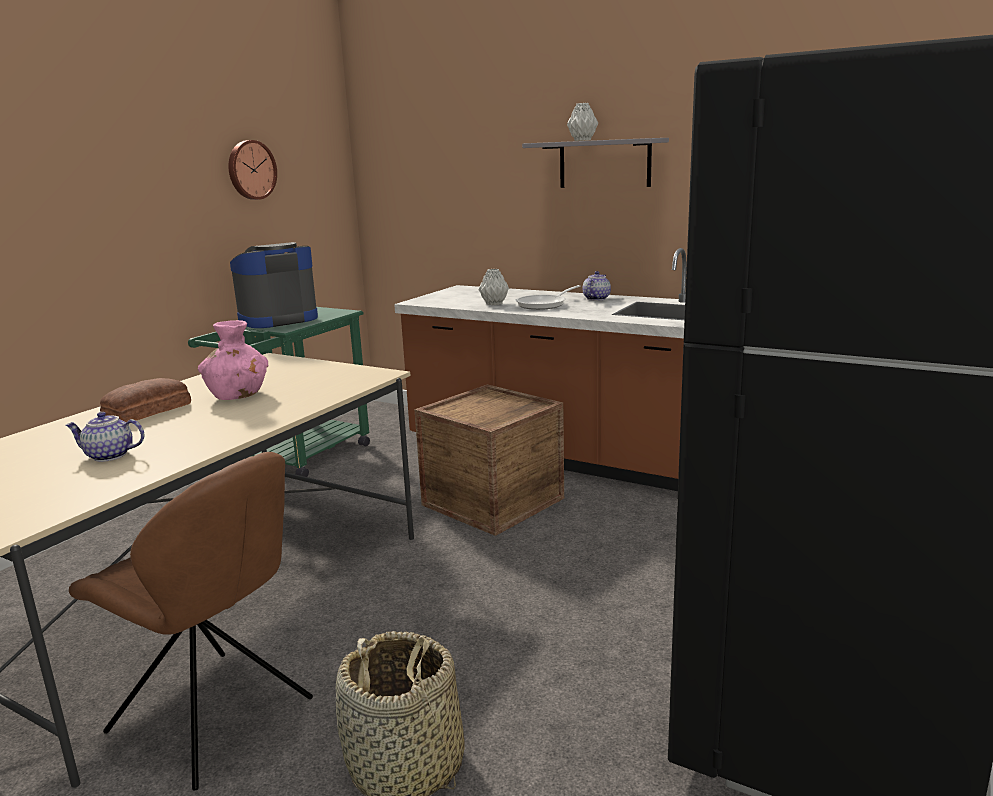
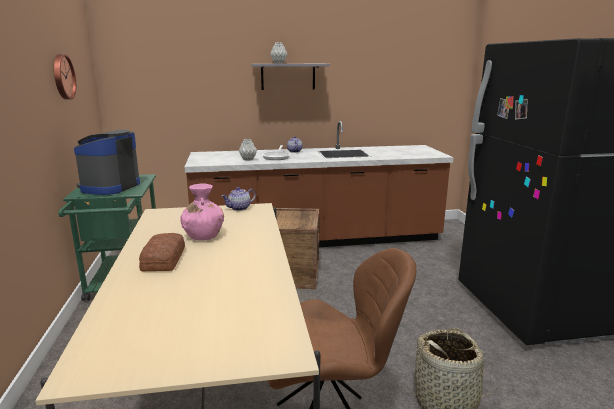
camera: 40 degrees left, 0 degrees up
(108, 456) = (222, 289): teapot -> teapot (239, 208)

